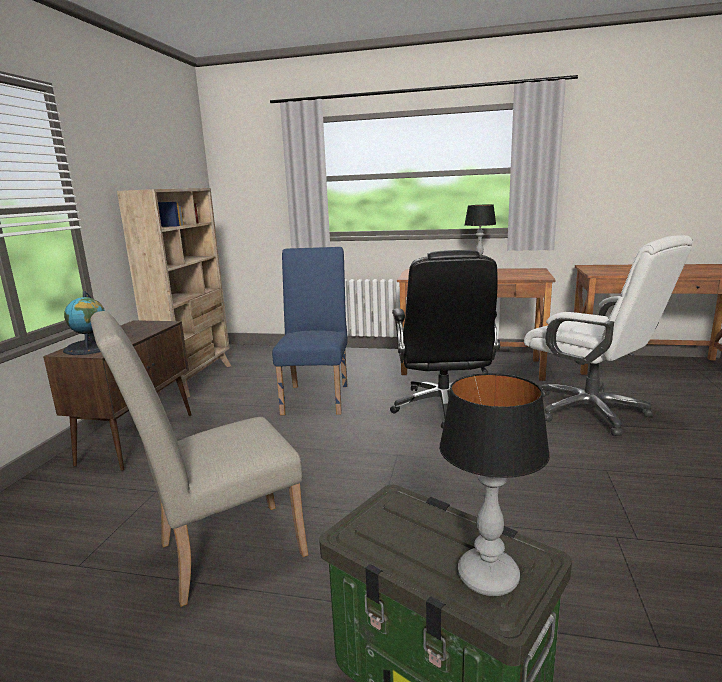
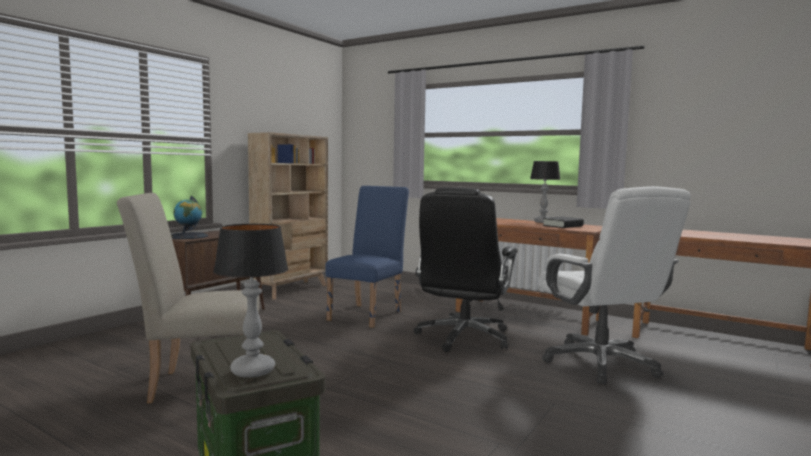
camera: 20 degrees right, 10 degrees down
(508, 273) = (562, 226): none -> black book

